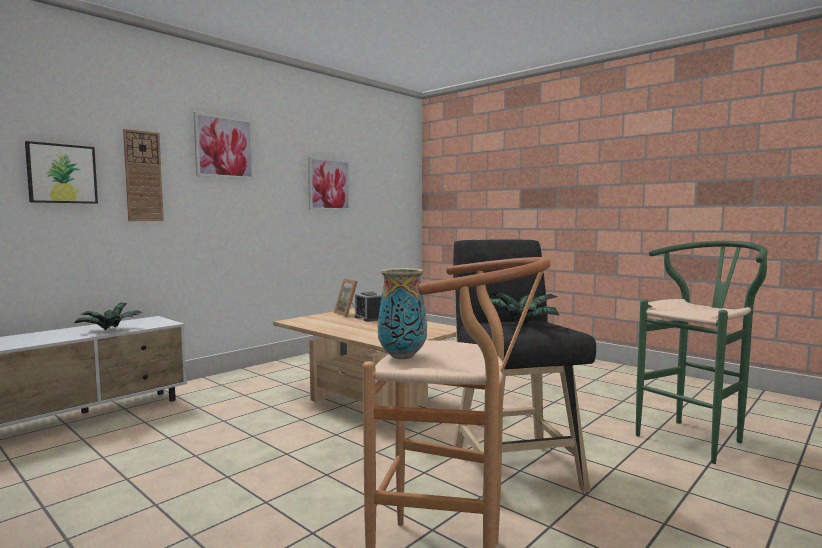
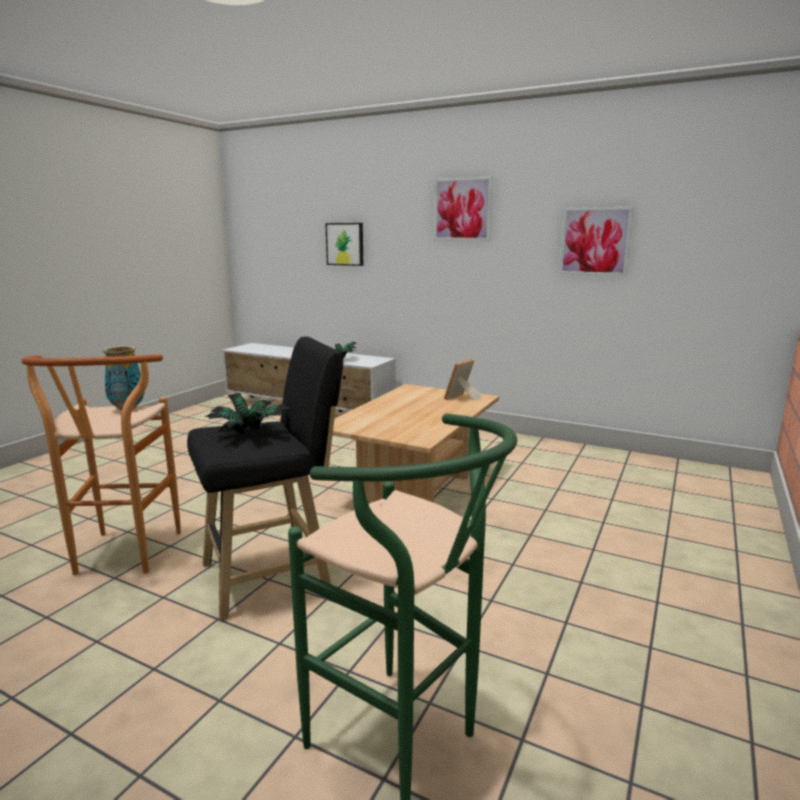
camera: 75 degrees right, 10 degrees up
(143, 176) = (394, 243): wall clock -> none
(368, 318) = (446, 407): alarm clock -> none

